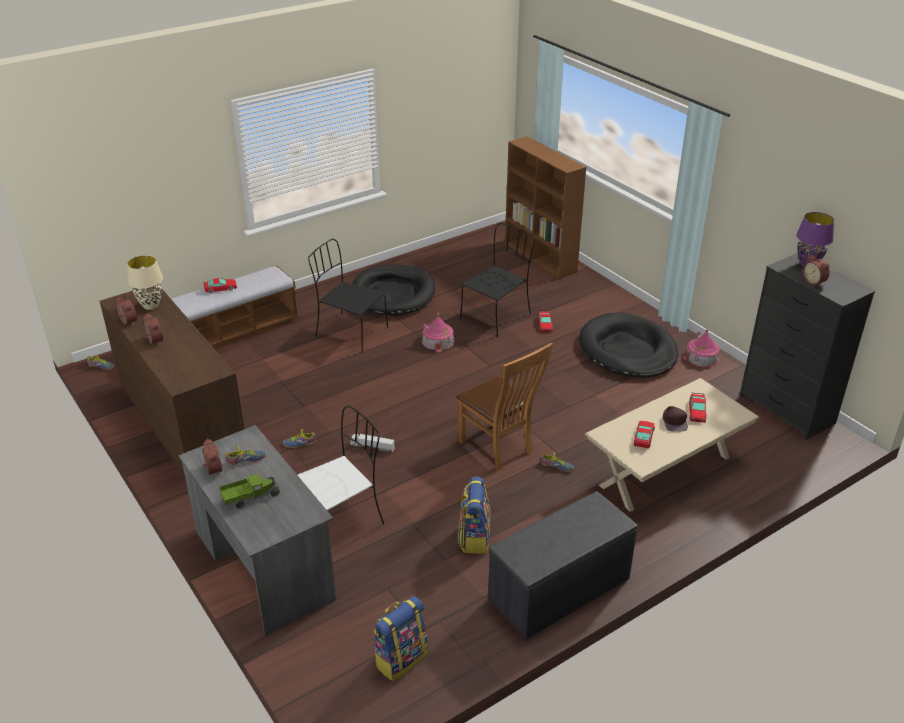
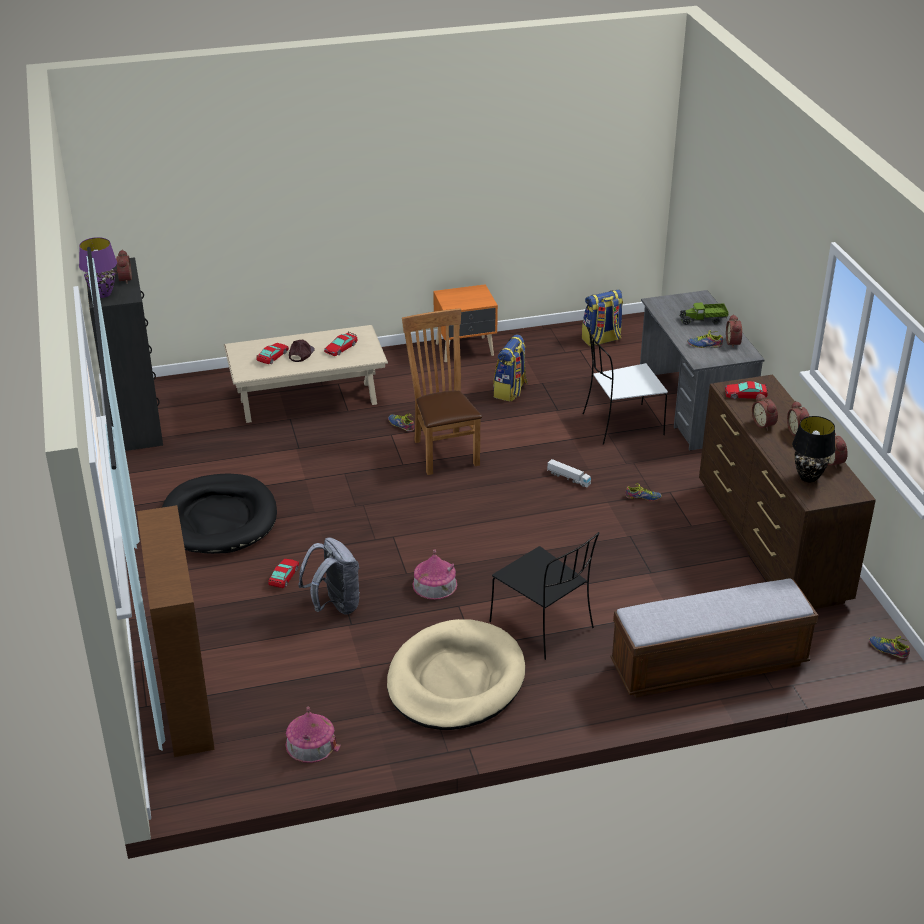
camera: 160 degrees left, 0 degrees up
(151, 306) = (808, 477): beige table lamp -> black table lamp
(183, 343) = (764, 424): none -> alarm clock
(220, 288) = (723, 610): toy car -> toy car (745, 395)
(393, 294) = (455, 680): black dog bed -> beige dog bed
(496, 315) = (334, 605): black chair -> grey backpack
(559, 590) = (465, 350): grey bench -> orange nightstand
(702, 357) = (147, 492): toy house -> toy house (311, 743)

